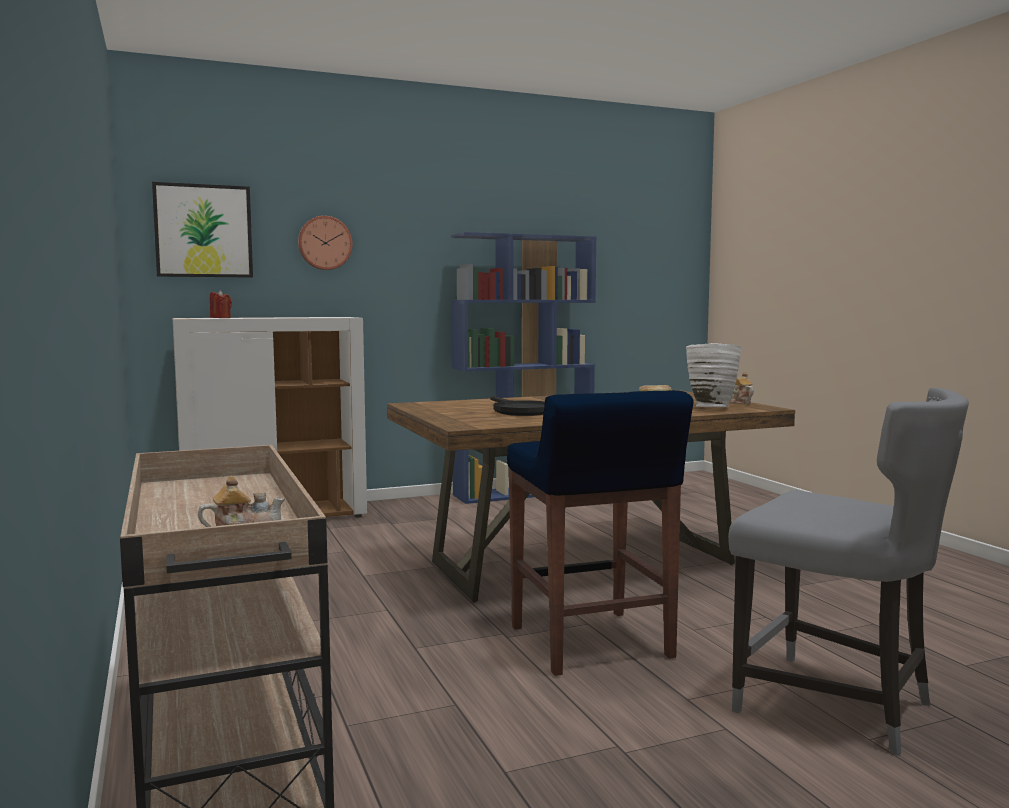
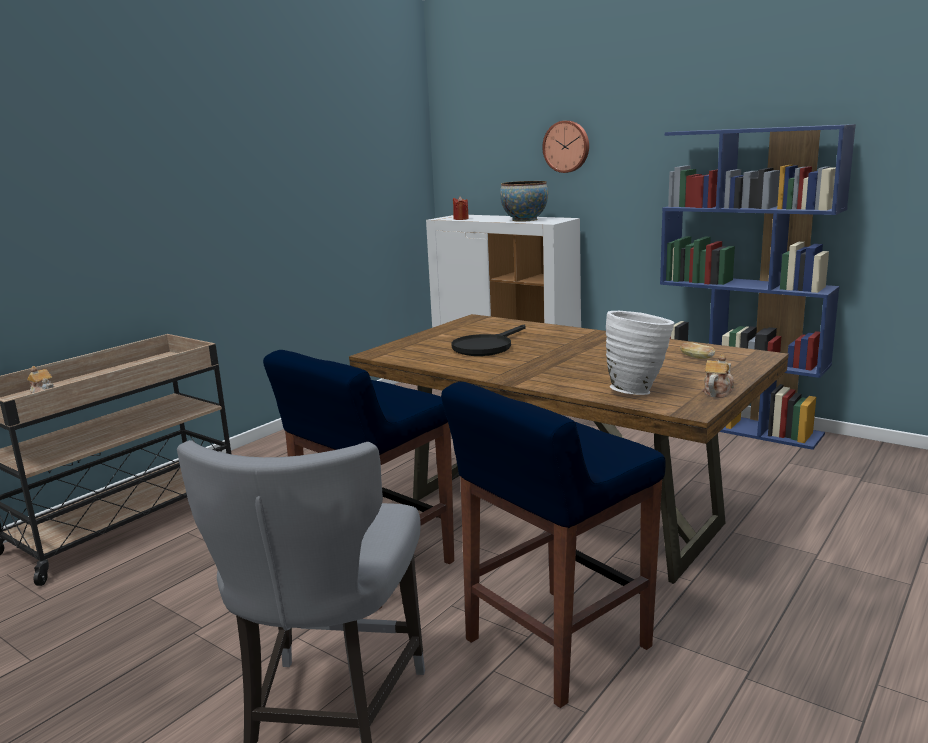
camera: 60 degrees right, 10 degrees up
(203, 231) = (479, 142): picture -> none
(306, 317) = (524, 220): none -> bowl
(783, 612) = (554, 645): none -> blue stool

